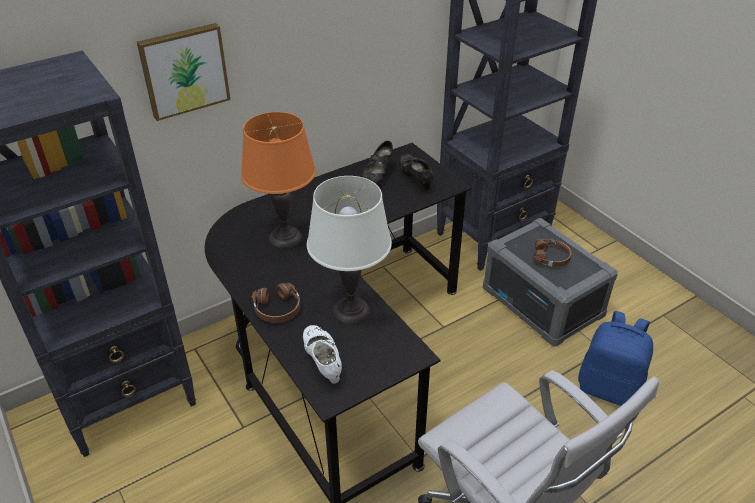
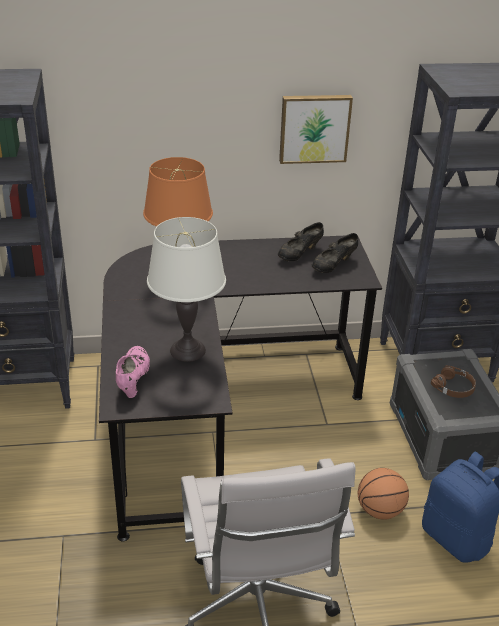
camera: 25 degrees right, 5 degrees down
(184, 70) = (128, 106): picture -> picture (314, 128)
(278, 309) = (129, 329): brown headphones -> none
(323, 362) = (133, 380): white shoe -> pink shoe
(415, 179) = (333, 266): black shoe -> black shoe turned 135 degrees counterclockwise
(537, 389) = (380, 510): none -> basketball

